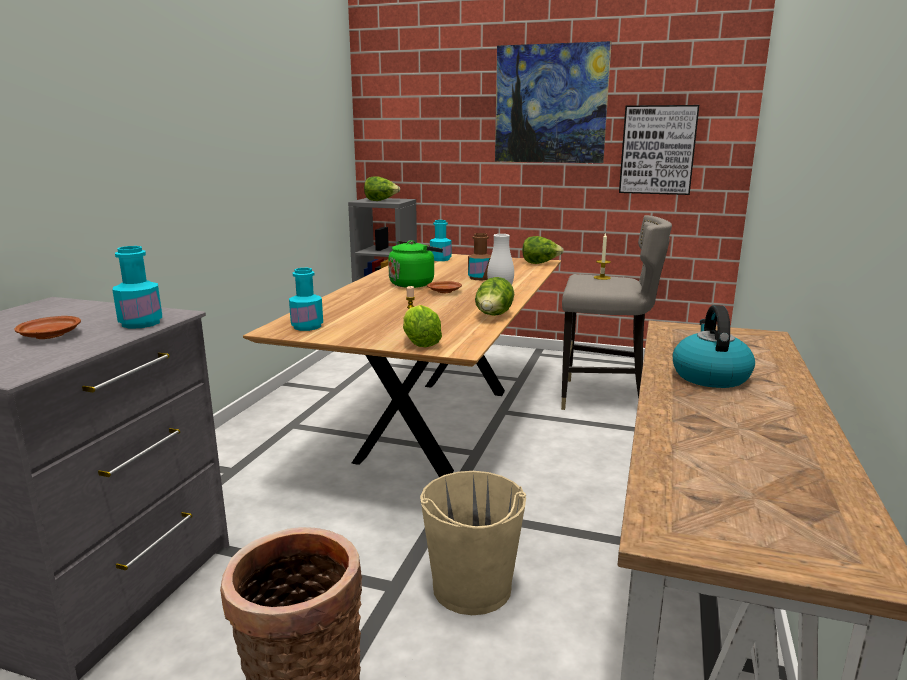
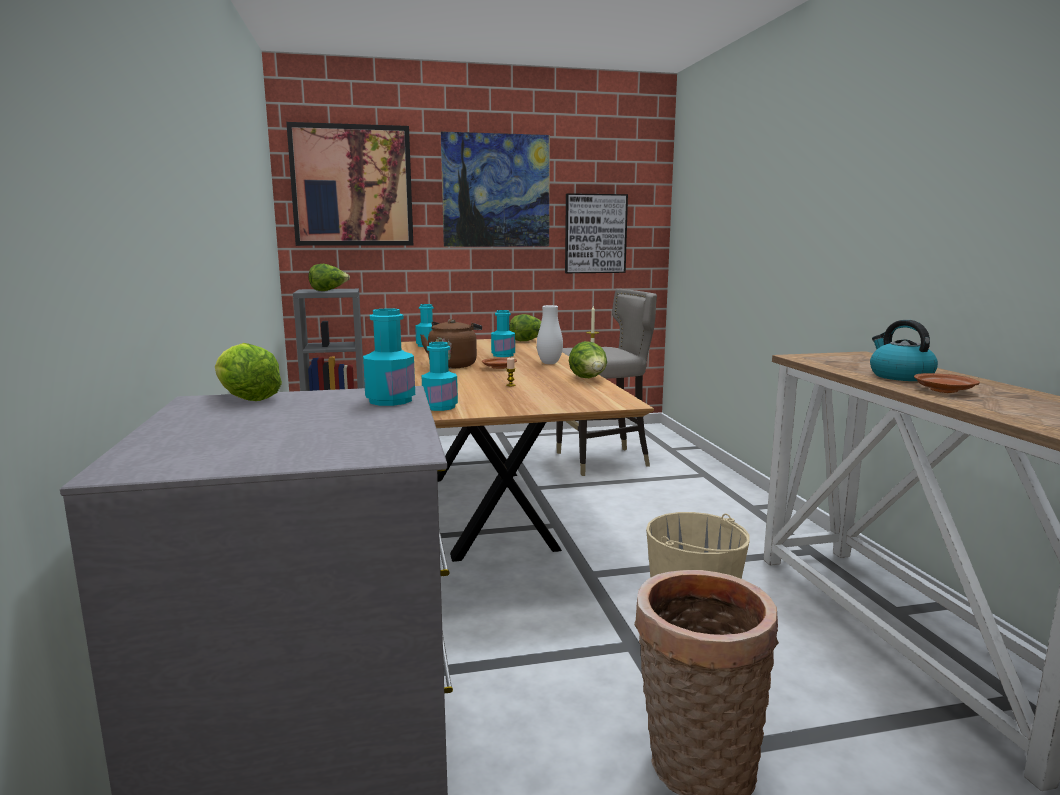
camera: 30 degrees left, 5 degrees down
(50, 335) = (322, 422): brown plate -> brown plate (943, 390)
(414, 284) = (453, 365): green kettle -> brown kettle
(415, 103) = (352, 186): none -> picture
(420, 342) = (578, 403): lettuce -> lettuce (246, 398)
(480, 278) = (503, 355): brown bottle -> turquoise bottle

